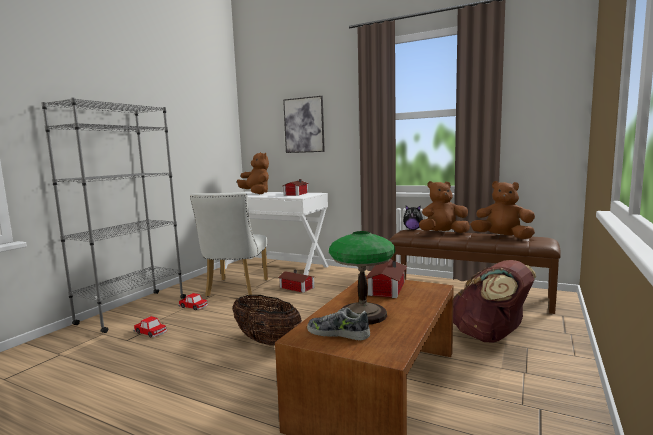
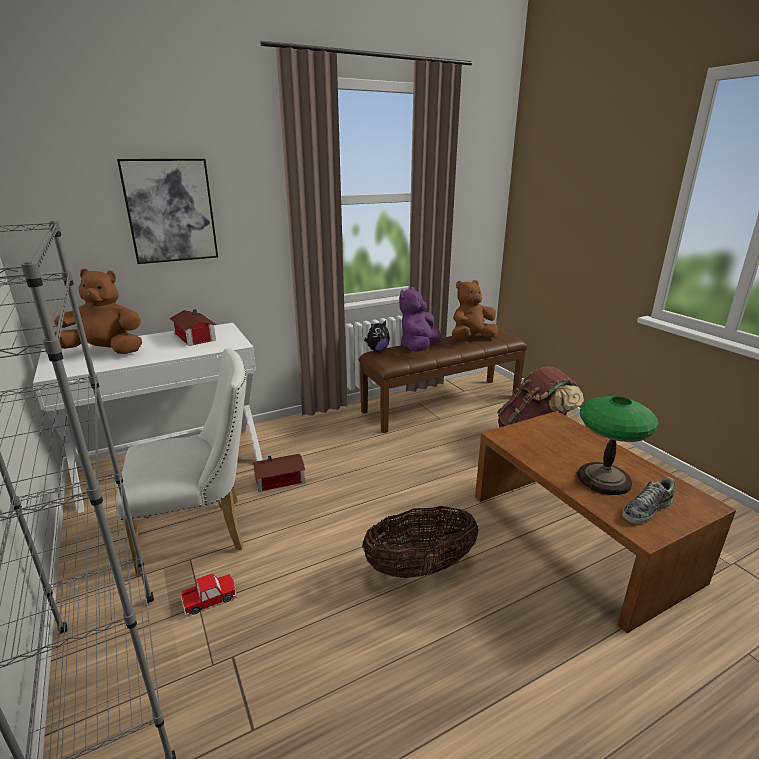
camera: 55 degrees left, 15 degrees up
(150, 332) = (257, 685): toy car -> none
(235, 289) = (202, 532): white chair -> white chair turned 60 degrees counterclockwise
(385, 289) = (539, 441): toy house -> none
(443, 233) = (418, 348): brown plush toy -> purple plush toy

